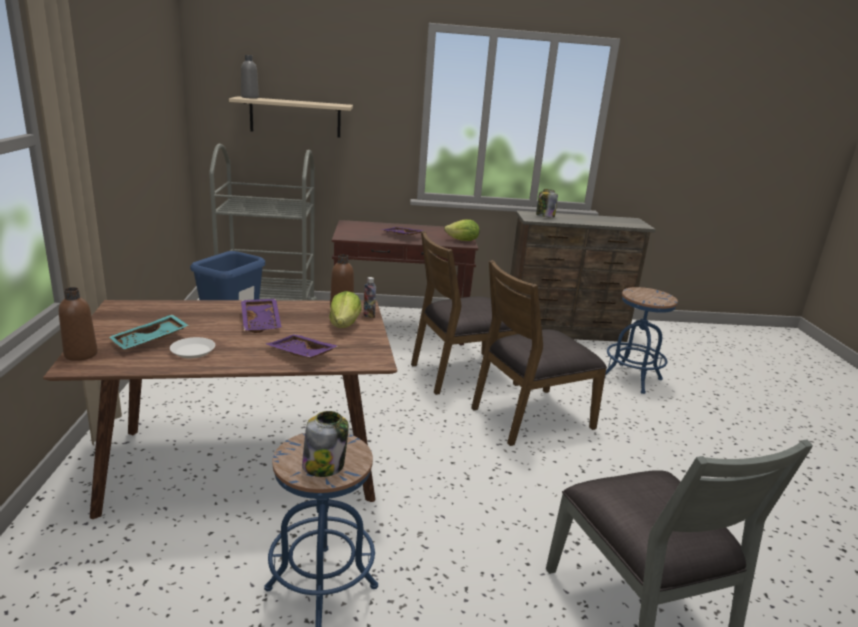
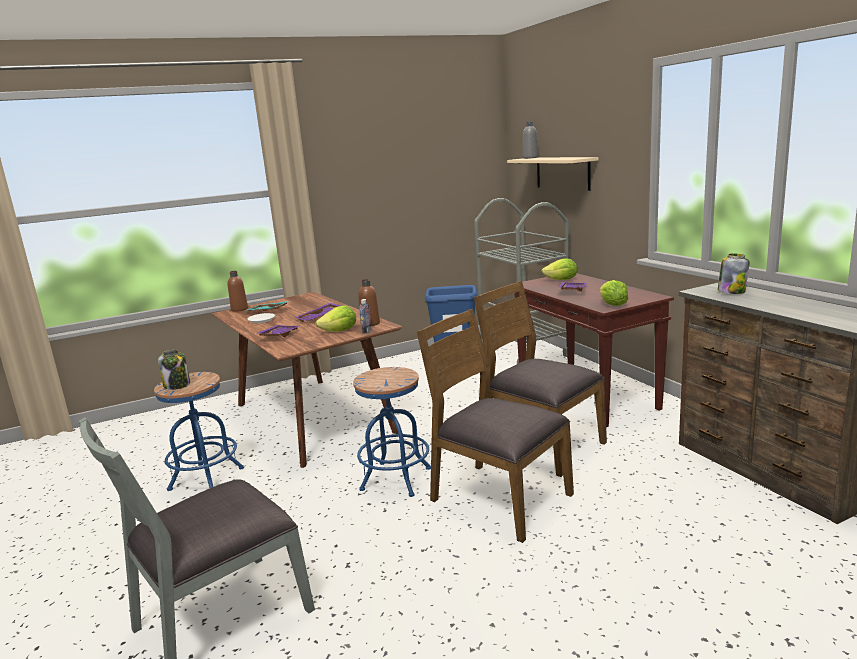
camera: 70 degrees right, 5 degrees down
(360, 228) = (561, 280): none -> lettuce
(631, 378) = (705, 547): blue stool -> blue stool (396, 479)

